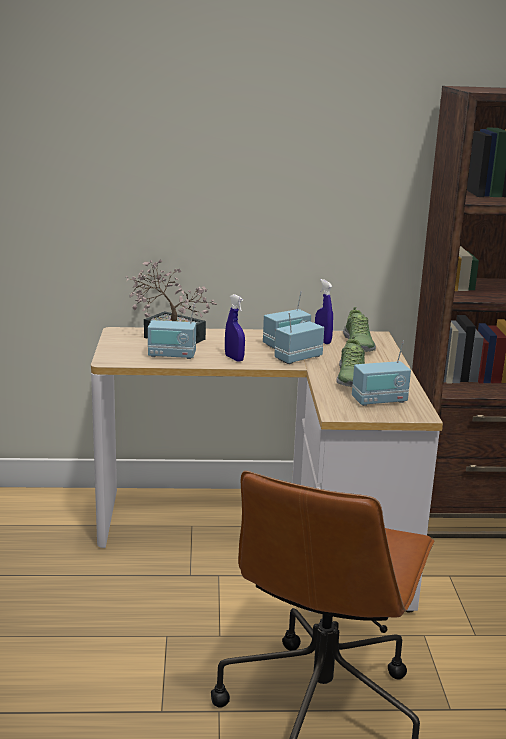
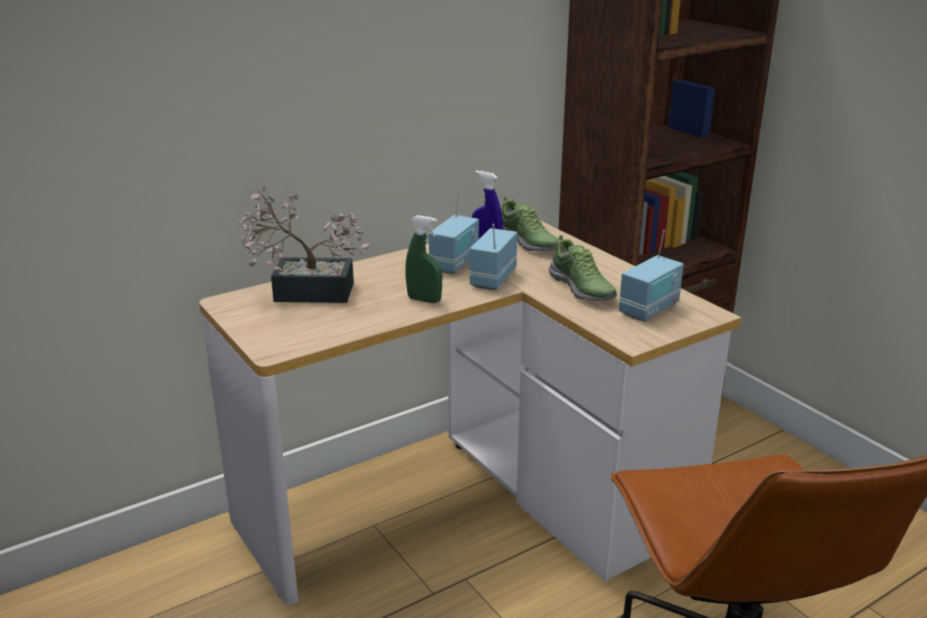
camera: 30 degrees left, 5 degrees up
(172, 355) = (345, 318): radio -> none
(234, 358) = (424, 300): blue spray bottle -> green spray bottle

